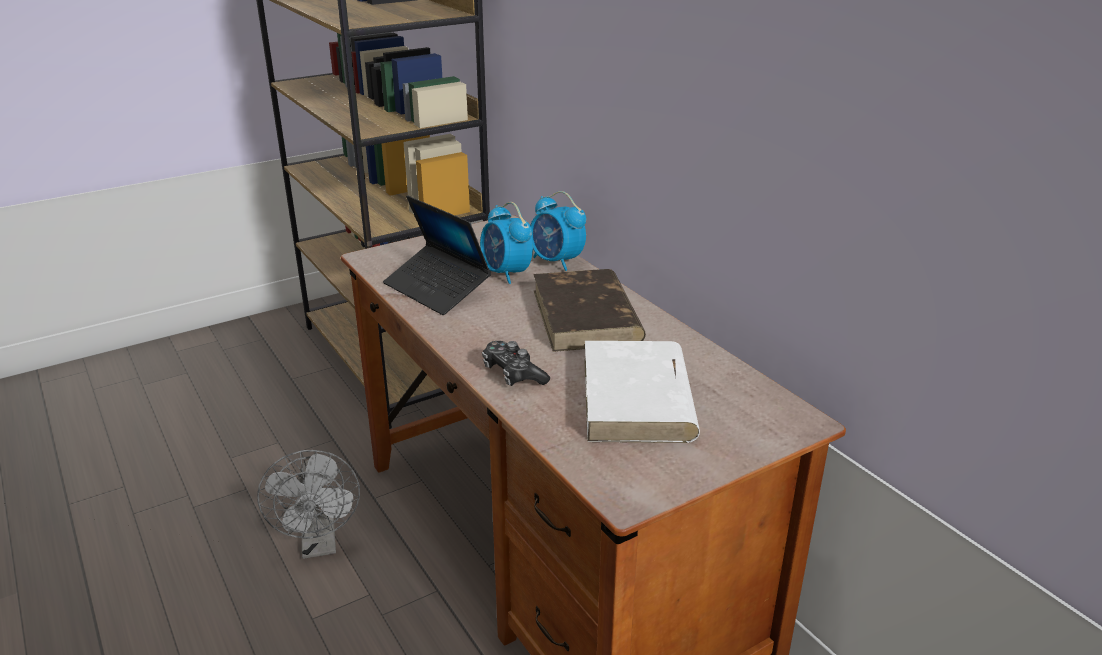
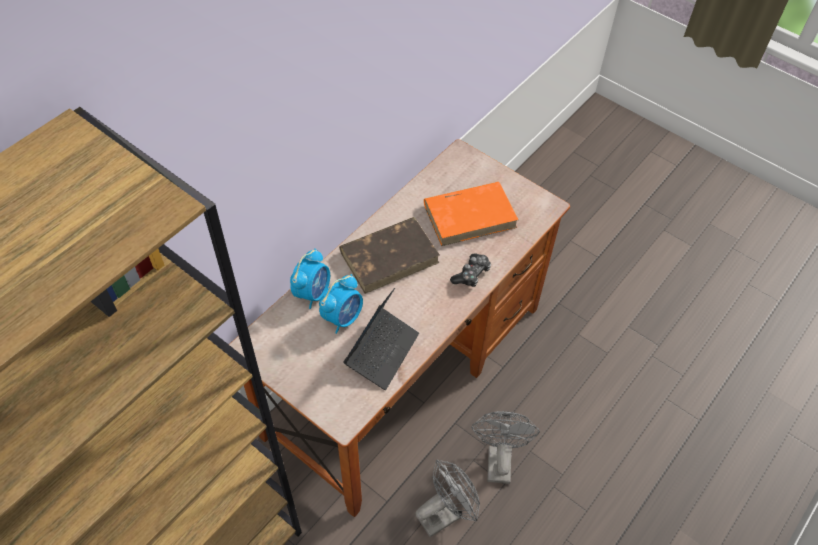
camera: 110 degrees left, 25 degrees up
(352, 623) = (498, 459): none -> grey fan
(637, 399) = (470, 215): white book -> orange book

